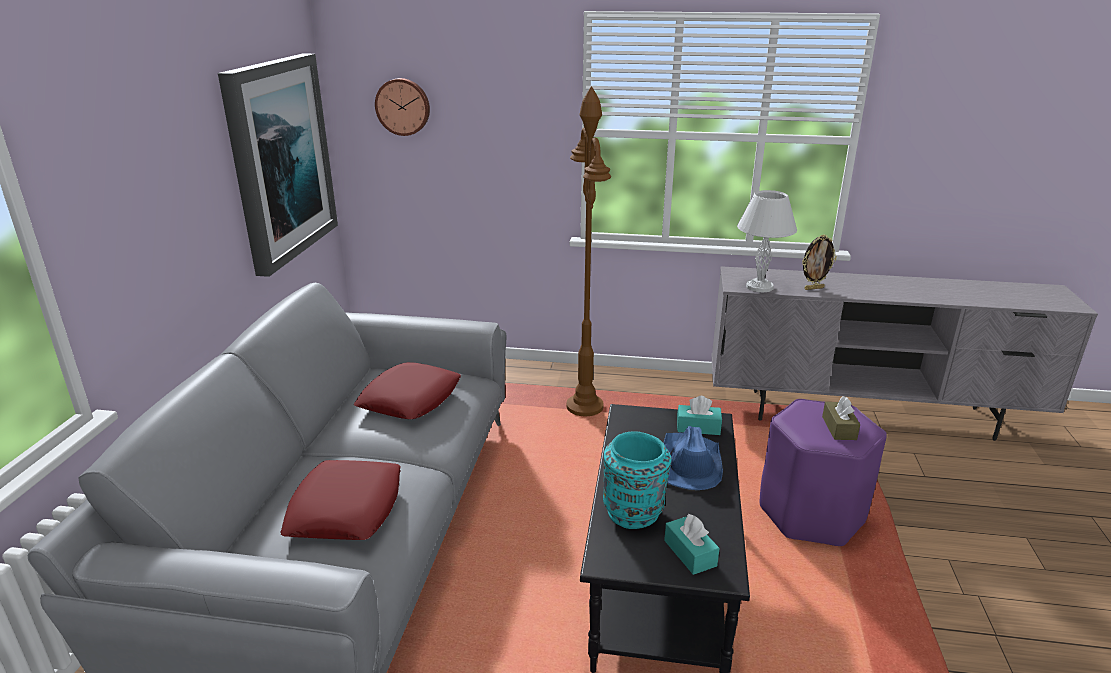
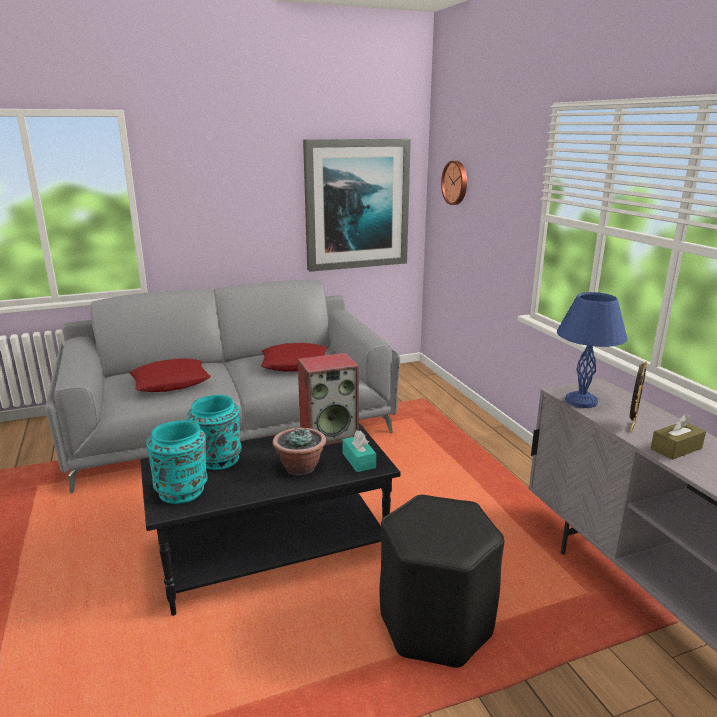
camera: 60 degrees right, 5 degrees down
(584, 407) = (458, 457): brown floor lamp -> none
(630, 427) = (329, 434): none -> speaker
(689, 463) = (300, 468): blue hat -> potted plant
(690, 553) = (183, 491): turquoise tissue box -> turquoise vase
(758, 286) = (581, 401): white table lamp -> blue table lamp
(811, 514) = (436, 624): purple stool -> black stool
(813, 288) = (631, 427): picture frame -> picture frame turned 105 degrees counterclockwise
(839, 428) = (438, 533): brown tissue box -> brown tissue box (676, 448)

